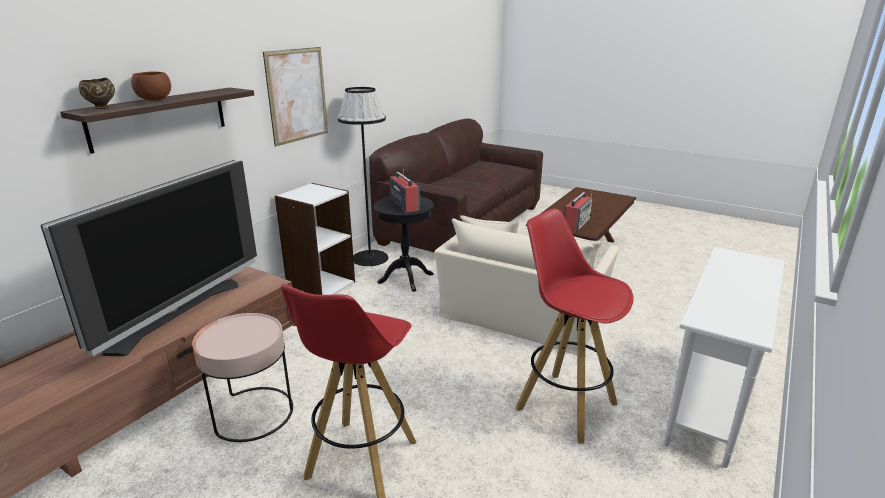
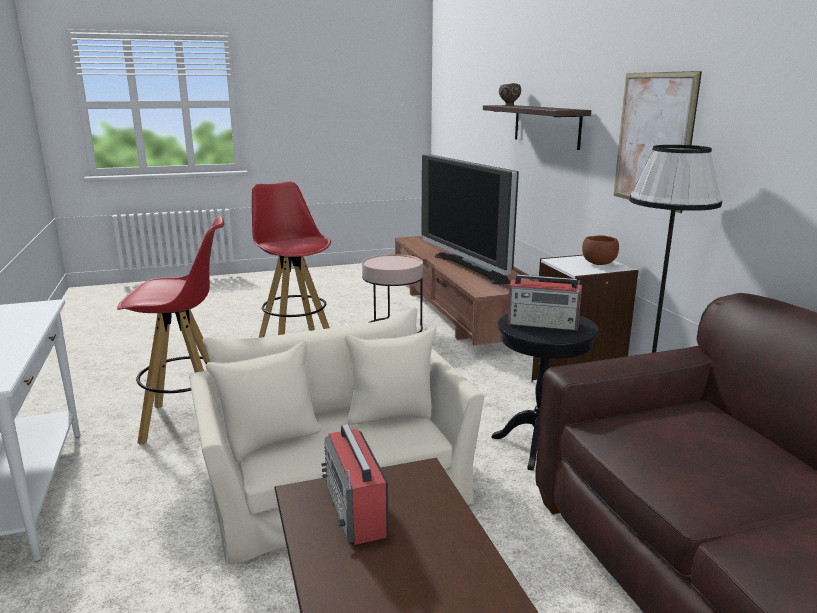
camera: 130 degrees right, 5 degrees down
(154, 100) = (529, 106): brown bowl -> brown bowl (598, 264)

